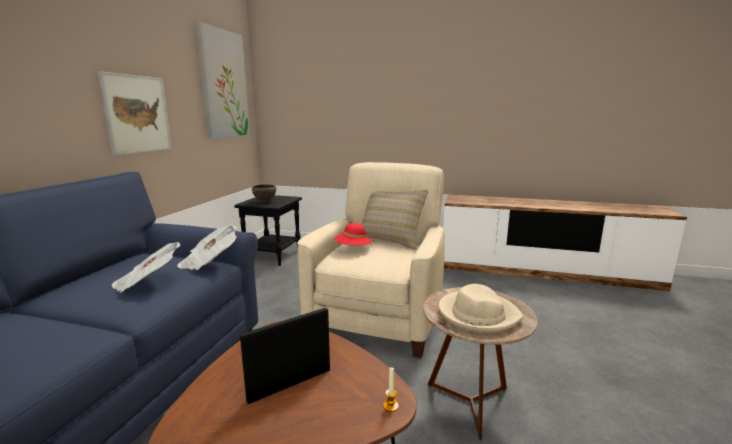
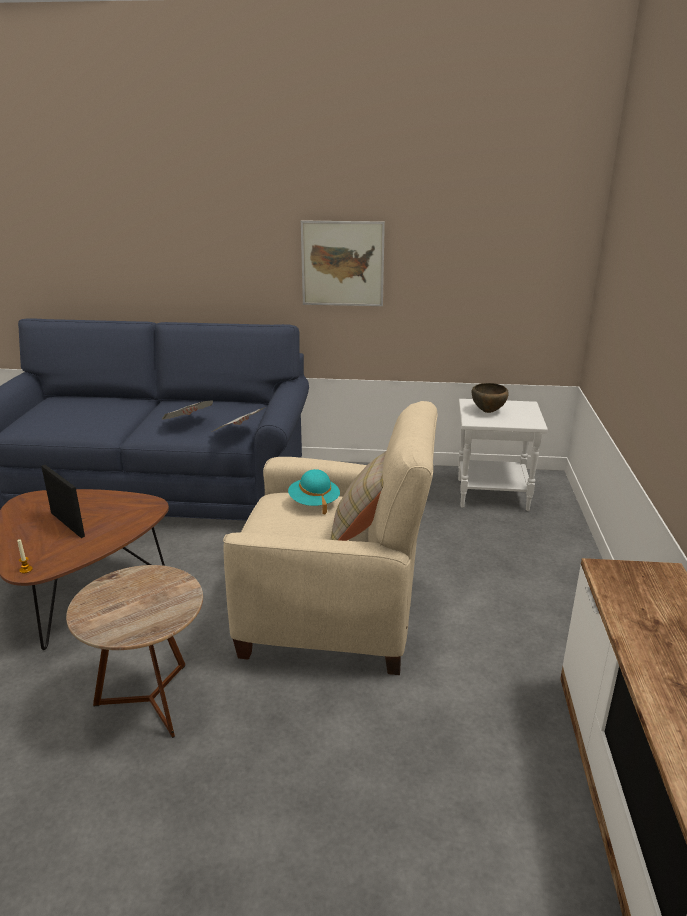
camera: 80 degrees right, 10 degrees up
(223, 84) = (514, 222): picture -> none
(272, 256) = (493, 494): black side table -> white side table
(353, 248) = (314, 502): red hat -> turquoise hat
(477, 314) = (125, 601): beige hat -> none

